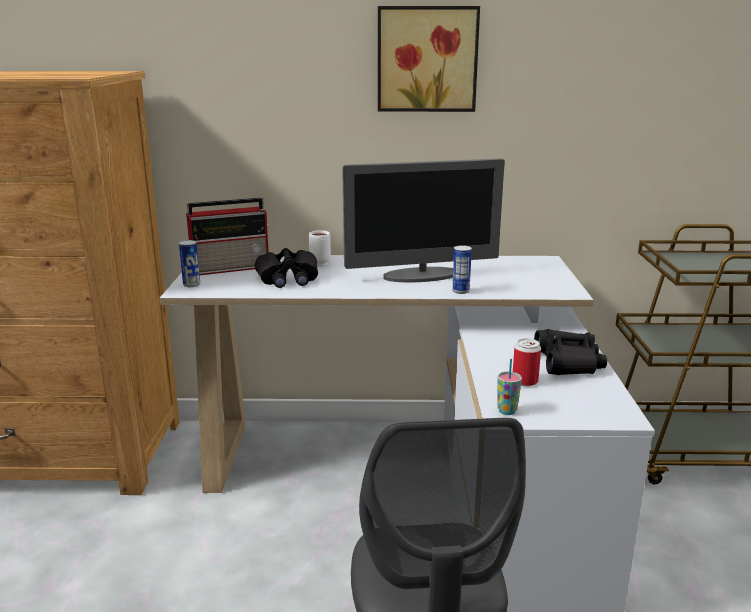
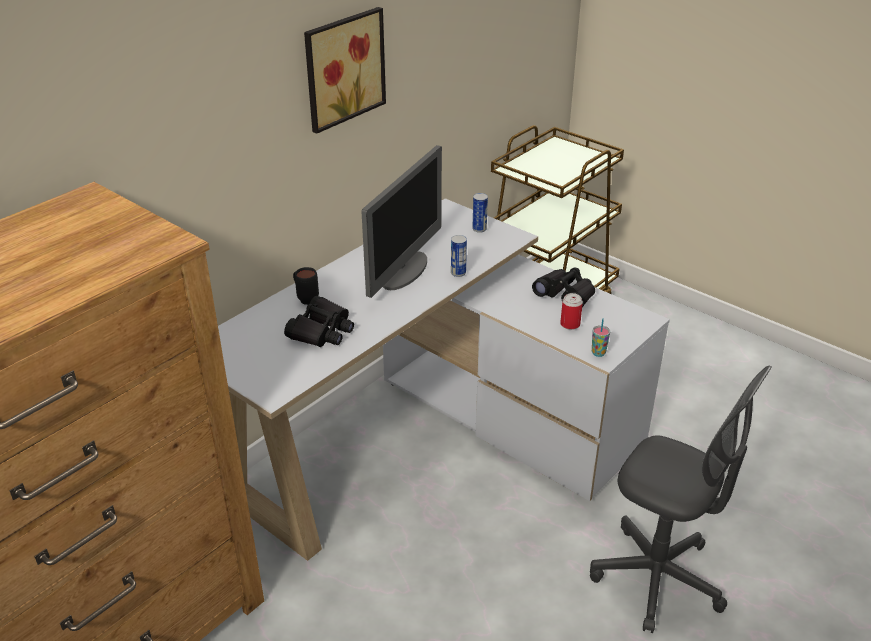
camera: 50 degrees left, 15 degrees up
(191, 285) = (263, 384): can -> can (479, 229)
(232, 268) = (248, 346): radio -> none
(321, 263) = (305, 298): white mug -> black mug

